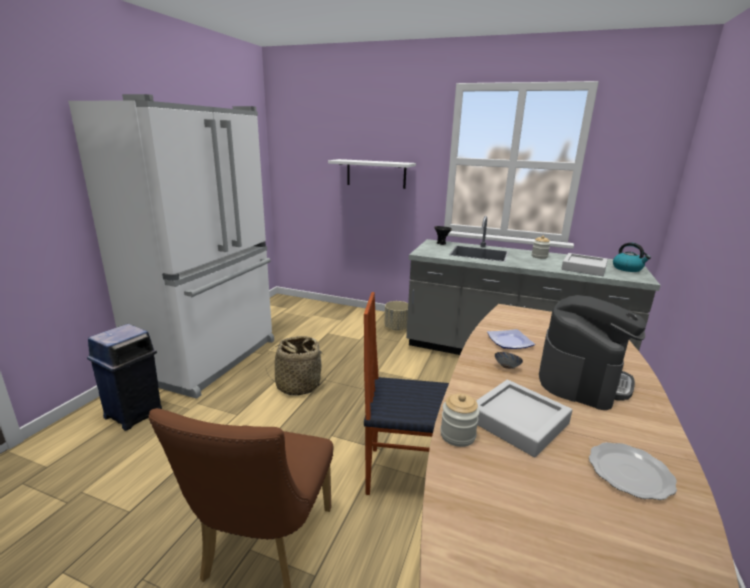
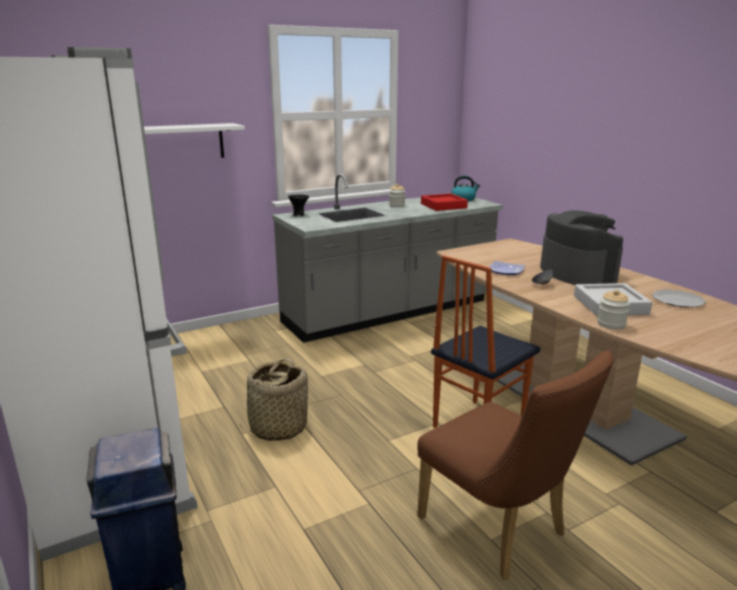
camera: 50 degrees left, 0 degrees up
(397, 327) = (262, 333): beige planter -> none
(583, 268) = (443, 206): grey tray -> red tray

